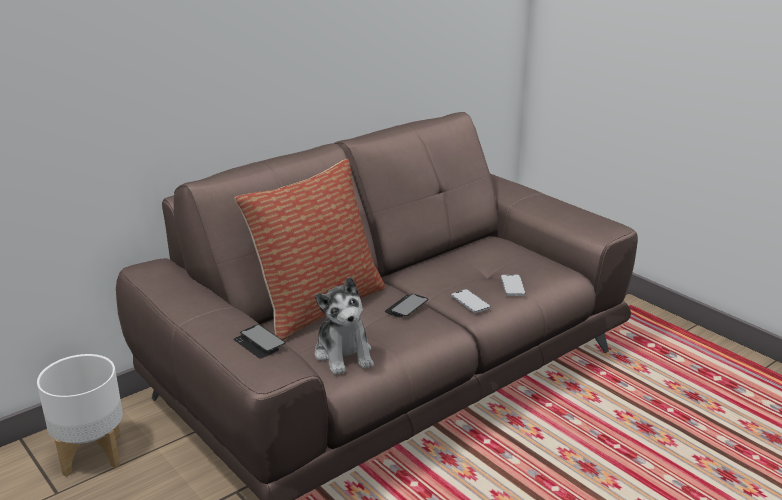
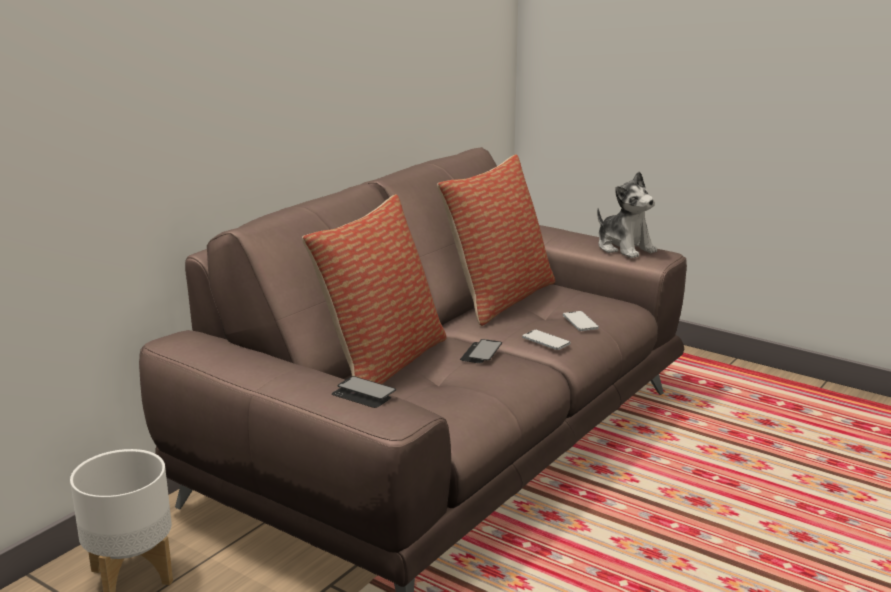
camera: 15 degrees left, 5 degrees down
(344, 354) = (441, 404): plush toy -> plush toy (624, 248)
(454, 252) = (499, 299): none -> pillow

